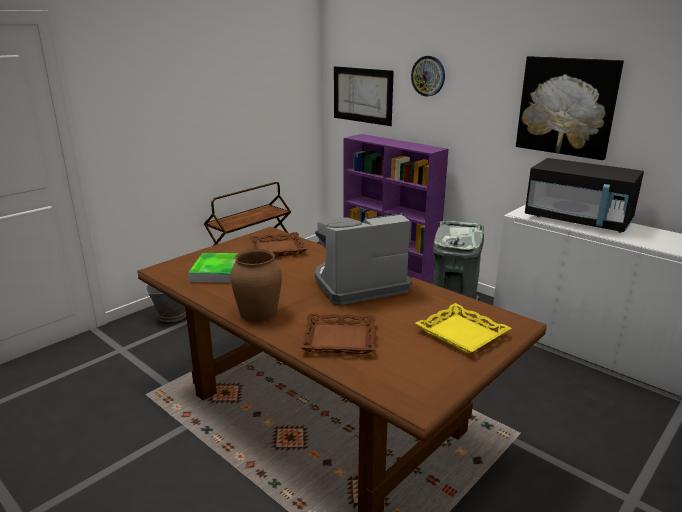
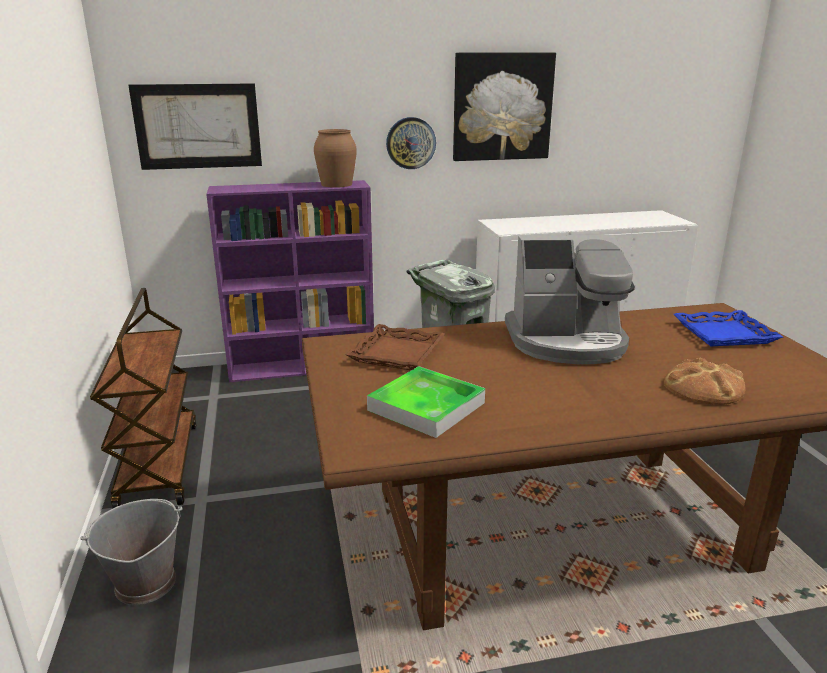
camera: 55 degrees left, 0 degrees up
(259, 312) = (595, 413): brown vase -> brown vase (336, 184)
(339, 339) = (703, 388): brown tray -> bread
(359, 284) = (566, 342): coffee machine -> coffee machine turned 105 degrees counterclockwise
(428, 76) = (317, 87): wall clock -> wall clock (410, 143)
(461, 334) = (724, 334): yellow tray -> blue tray
(578, 221) = (552, 223): black microwave -> none

